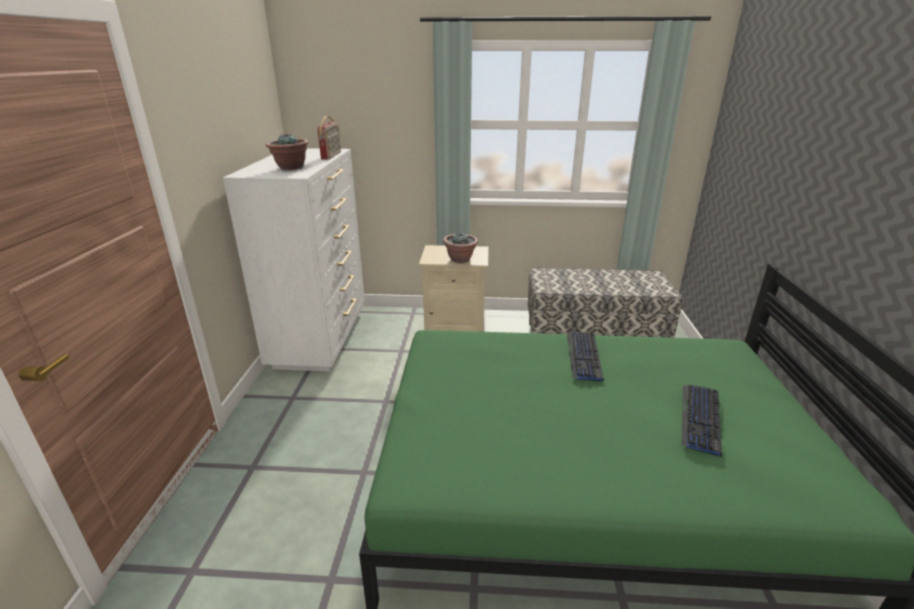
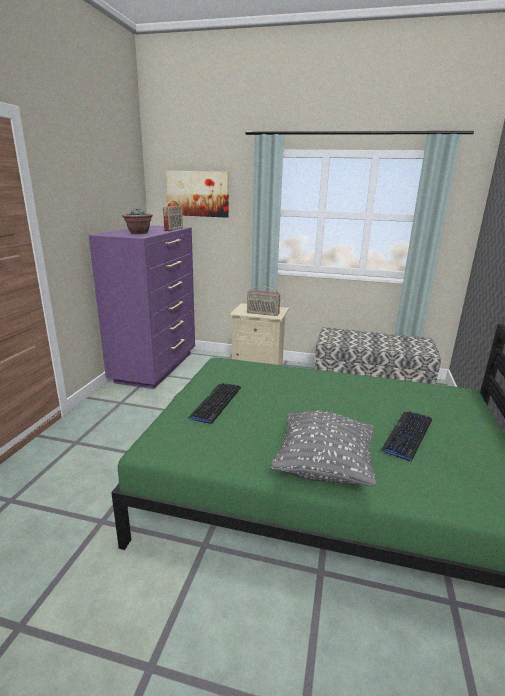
camera: 10 degrees right, 5 degrees down
(321, 338) = (156, 367): white dresser -> purple dresser
(355, 102) = (198, 194): none -> picture
(460, 259) = (262, 314): potted plant -> radio
(584, 356) = (332, 385): keyboard -> keyboard (216, 403)
(626, 481) = (323, 467): none -> grey pillow

